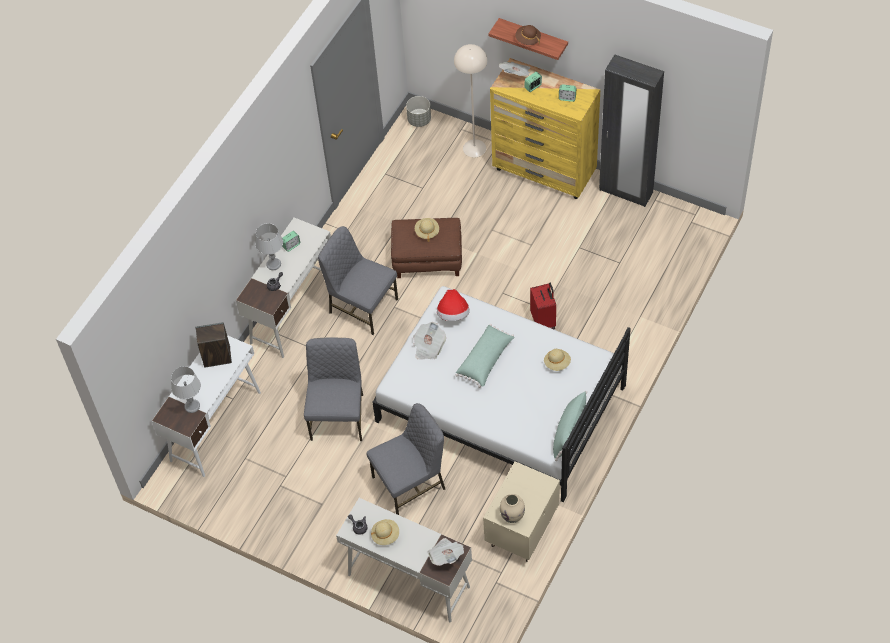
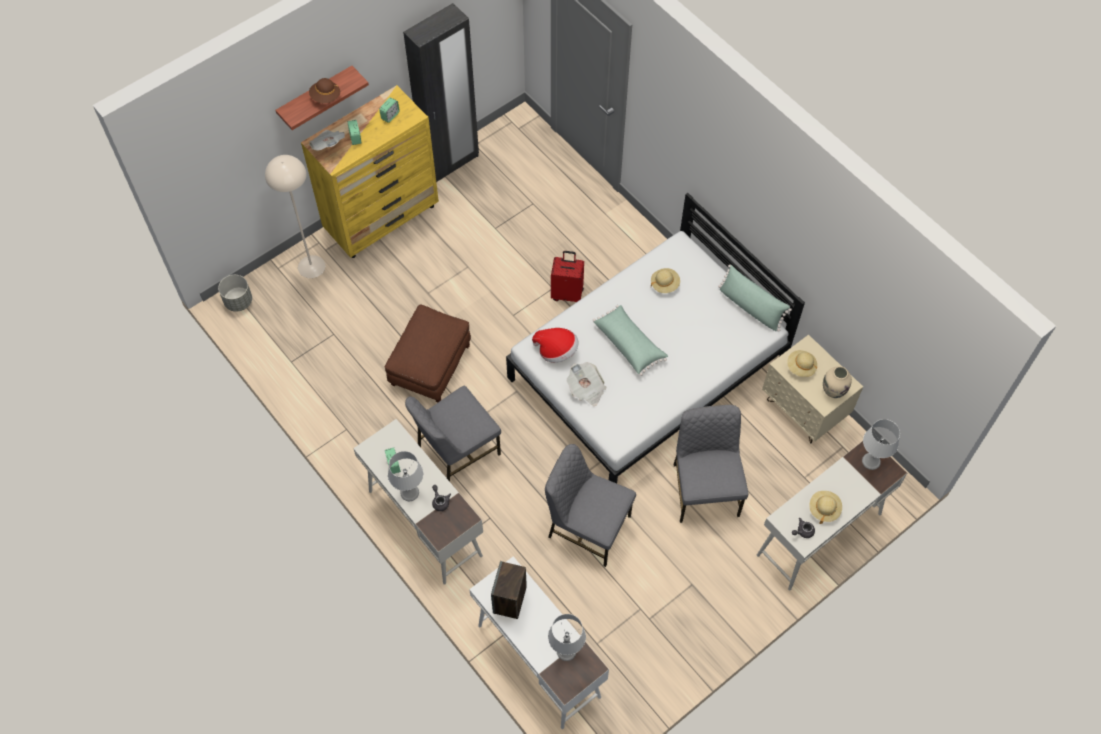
camera: 70 degrees left, 5 degrees up
(427, 232) = (424, 338): beige hat -> beige hat (800, 367)
(446, 556) = (870, 461): newspaper -> grey table lamp

